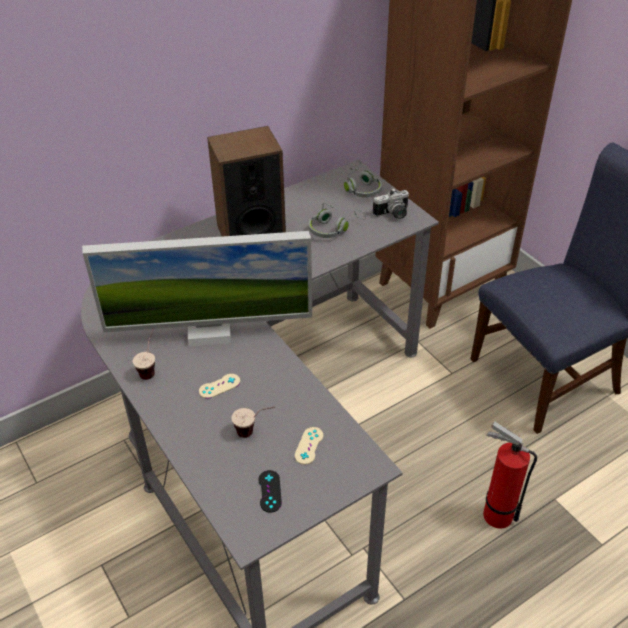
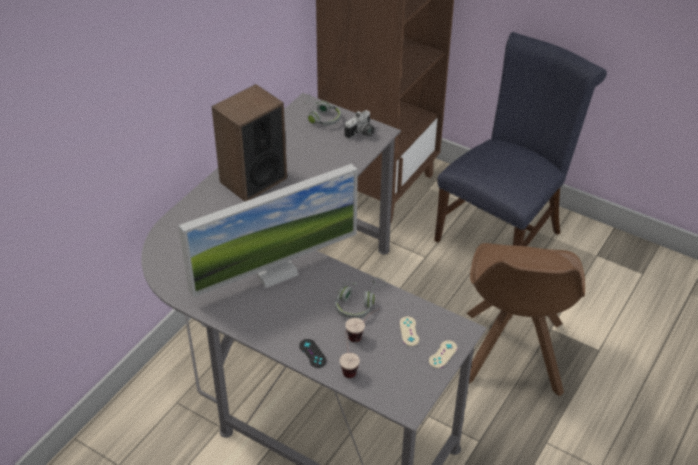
camera: 25 degrees left, 0 degrees up
(150, 368) = (246, 314): cup -> cup (348, 366)
(219, 386) = (312, 310): beige game controller -> beige game controller (443, 354)
(270, 491) = (401, 372): black game controller -> black game controller (312, 353)
(333, 228) = (320, 158): grey headphones -> grey headphones (358, 303)
(494, 513) = (512, 355): fire extinguisher -> brown chair

